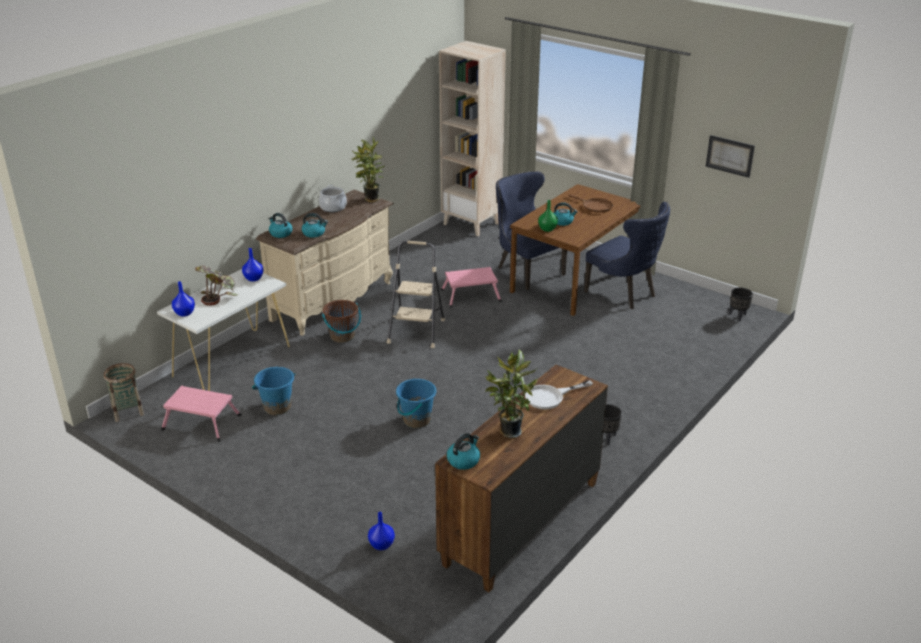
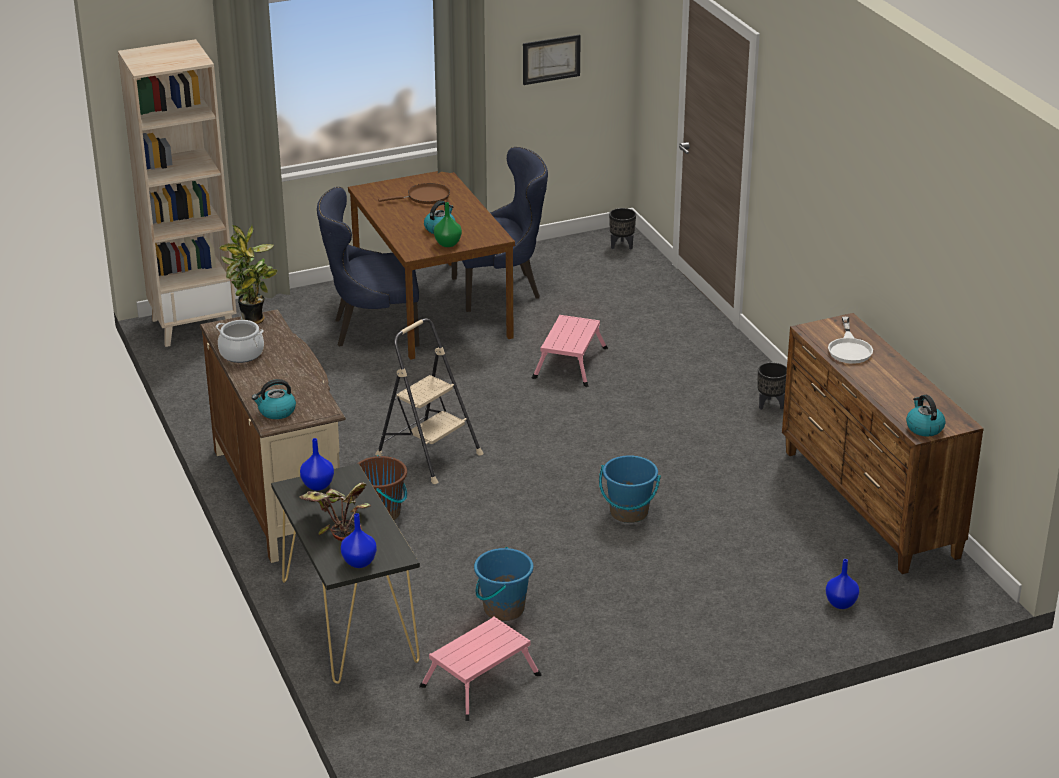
camera: 60 degrees left, 0 degrees up
(127, 411) = (389, 742): basket -> none
(232, 361) = (349, 620): white console table -> black console table
(314, 233) = (307, 386): kettle -> none
(471, 295) = (387, 388): pink step ladder -> pink step ladder (570, 362)
(508, 430) = (891, 388): potted plant -> none

